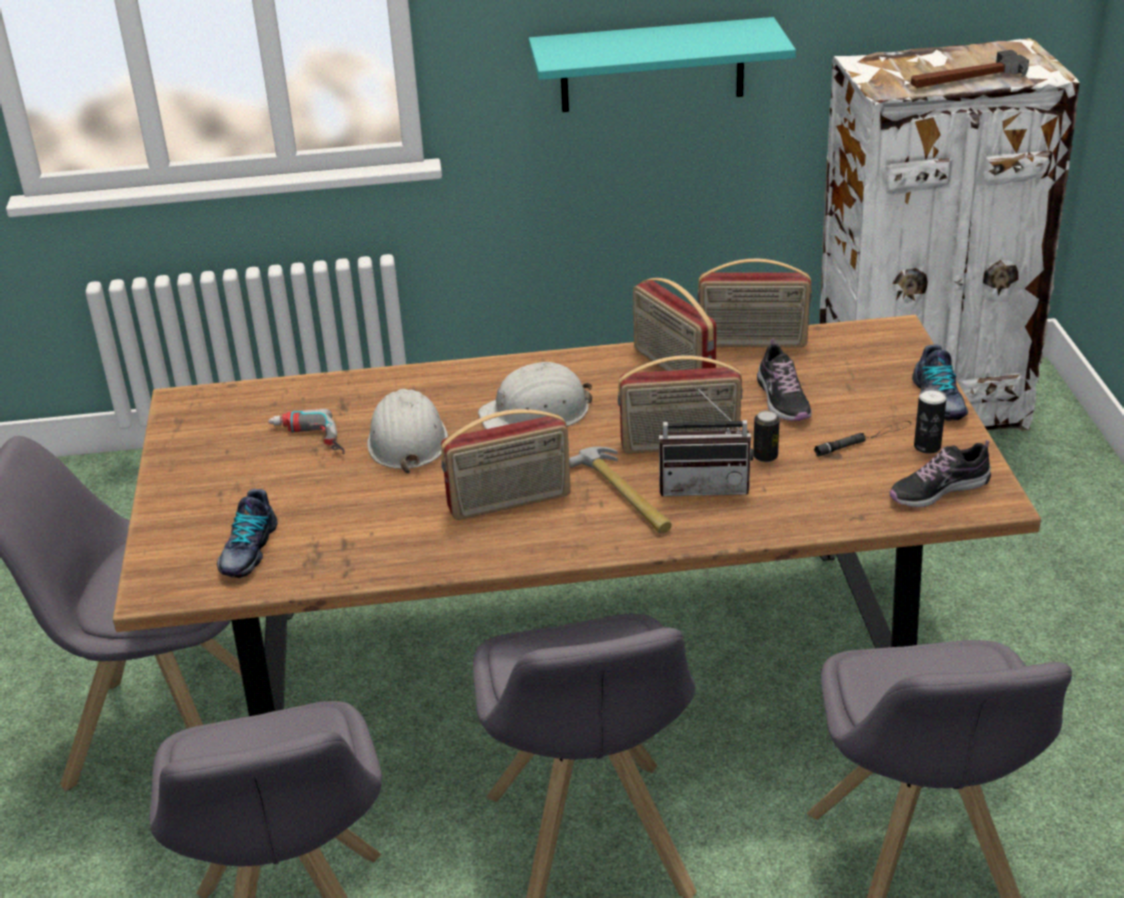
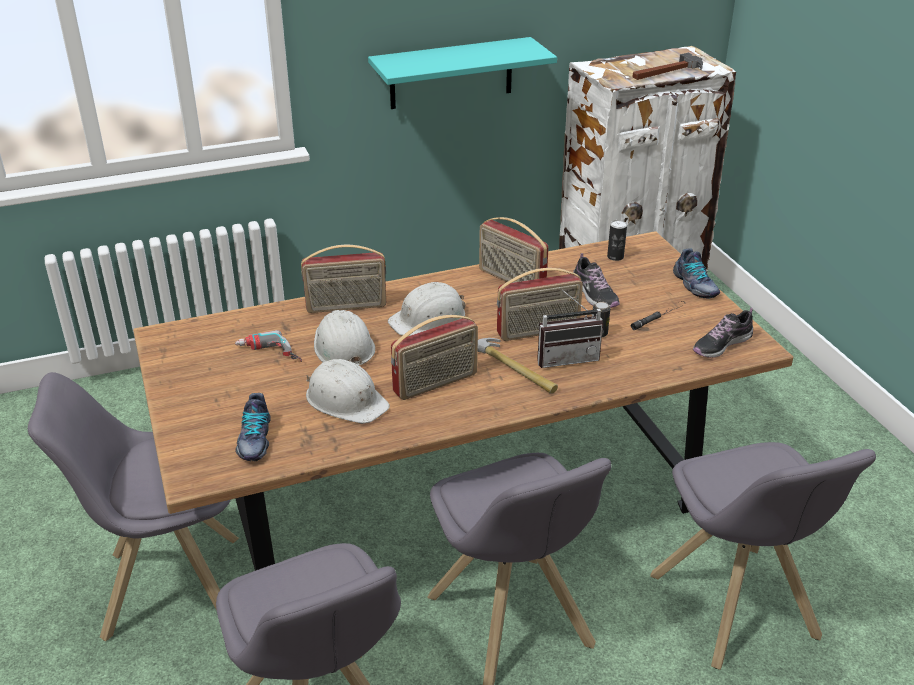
camera: 15 degrees left, 0 degrees up
(383, 511) = (346, 400): none -> white hard hat
(752, 343) = (558, 258): radio -> radio (346, 306)
(927, 446) = (701, 316): can -> can (615, 257)

